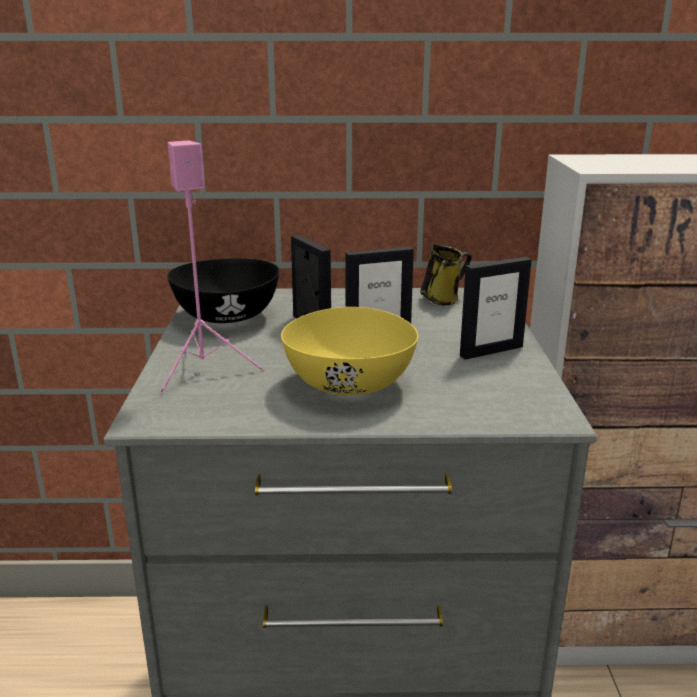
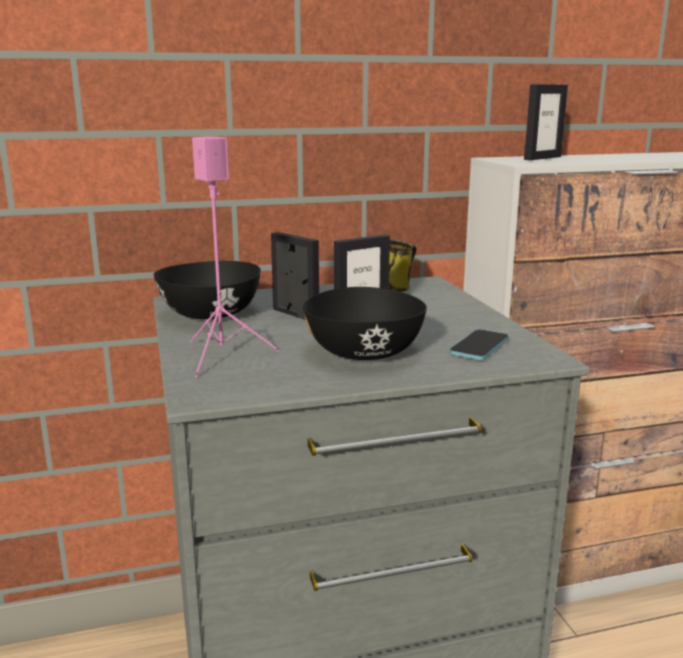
camera: 15 degrees left, 5 degrees down
(350, 384) = (365, 353): yellow bowl -> black bowl
(482, 390) = (479, 347): none -> phone
(491, 351) = (465, 320): picture frame -> picture frame (542, 158)

